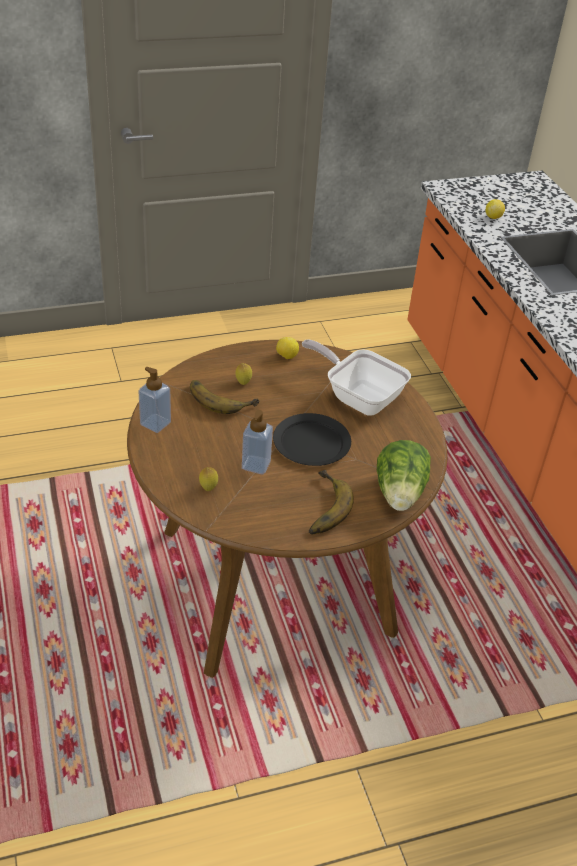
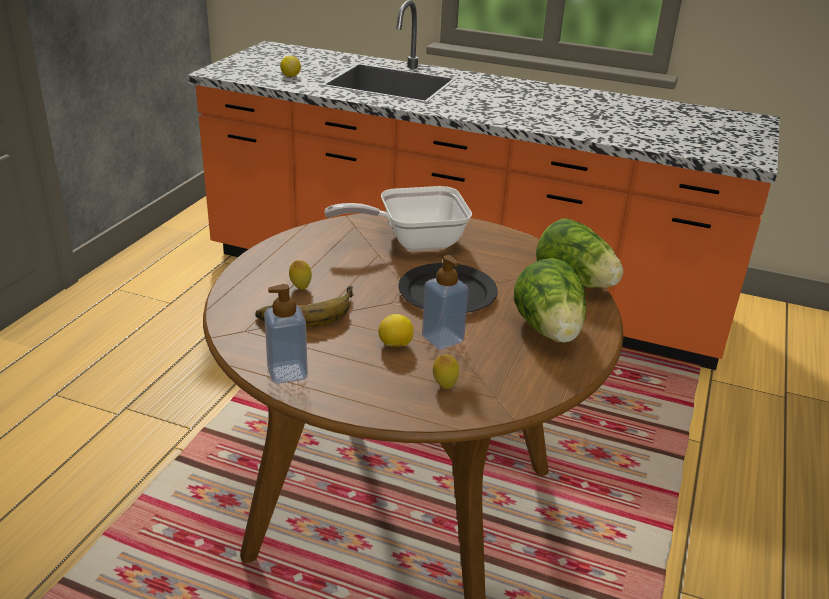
camera: 50 degrees left, 10 degrees down
(286, 356) = (297, 248): lemon -> lemon (395, 345)
(320, 507) = (549, 331): banana -> lettuce

